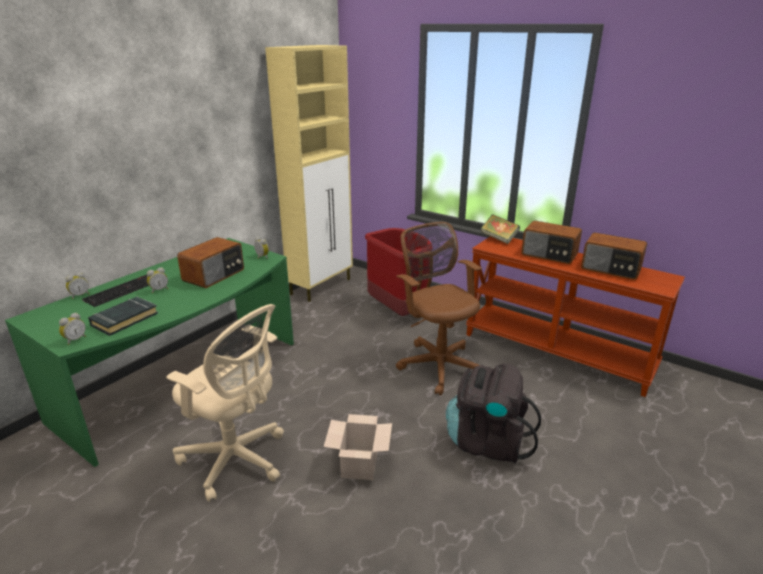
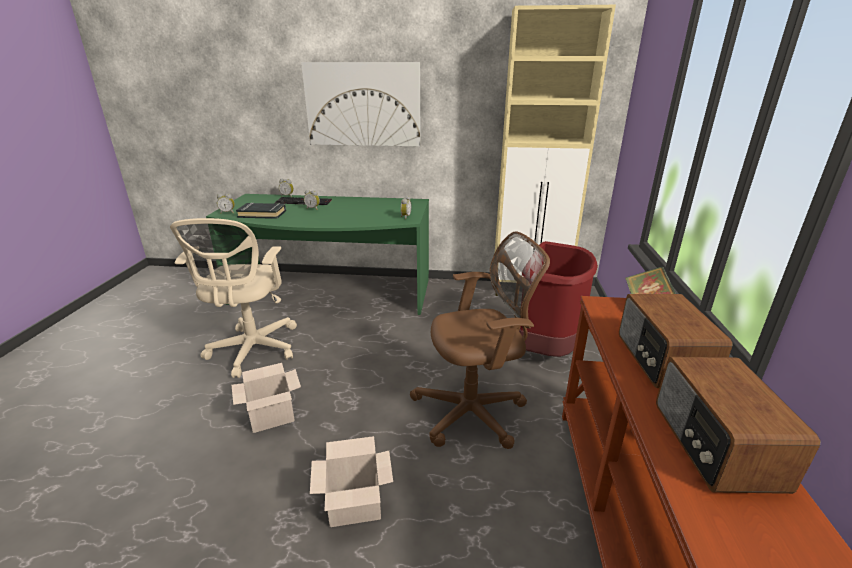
camera: 60 degrees right, 0 degrees up
(148, 156) = (363, 105): none -> picture
(214, 275) = (353, 214): radio -> none
(437, 364) = (474, 412): brown office chair -> brown office chair turned 45 degrees clockwise
(487, 442) = (353, 506): black backpack -> cardboard box

